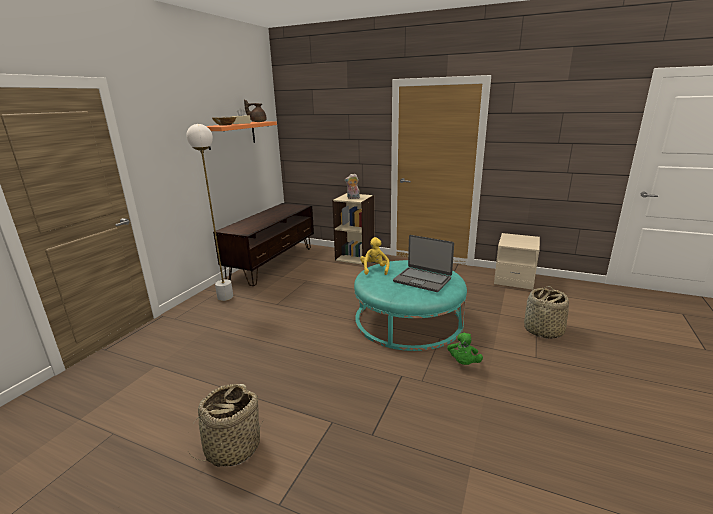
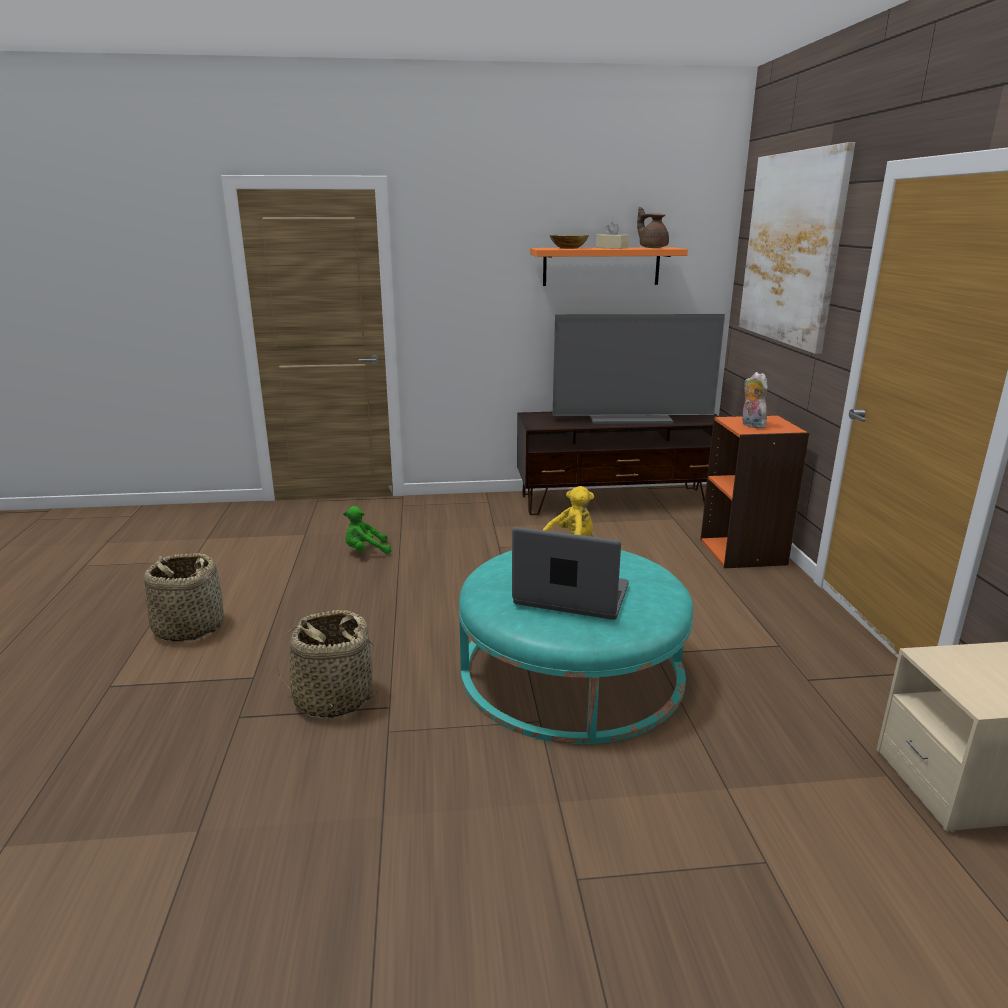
camera: 60 degrees right, 0 degrees up
(225, 297) = (480, 510): white floor lamp -> none
(271, 215) = (630, 418): none -> television
(330, 117) = (791, 249): none -> picture
(355, 257) = (743, 552): beige bookcase -> orange bookcase
(422, 280) = (571, 596): laptop -> laptop turned 105 degrees clockwise
(463, 363) = (474, 768): green plush toy -> green plush toy (366, 551)
(542, 331) = (719, 880): basket -> basket (333, 698)

